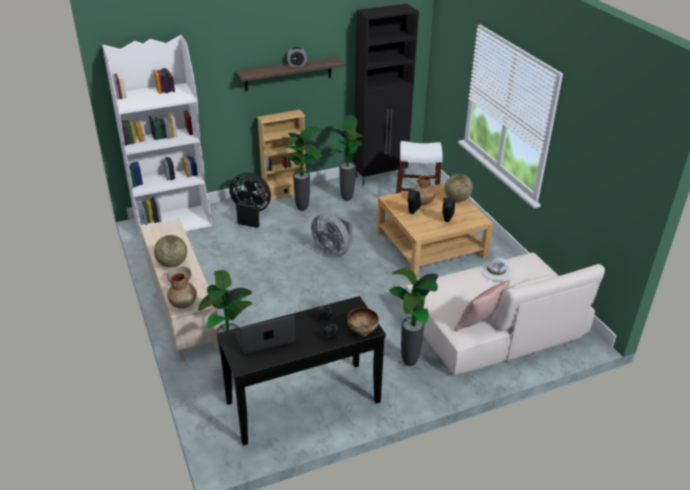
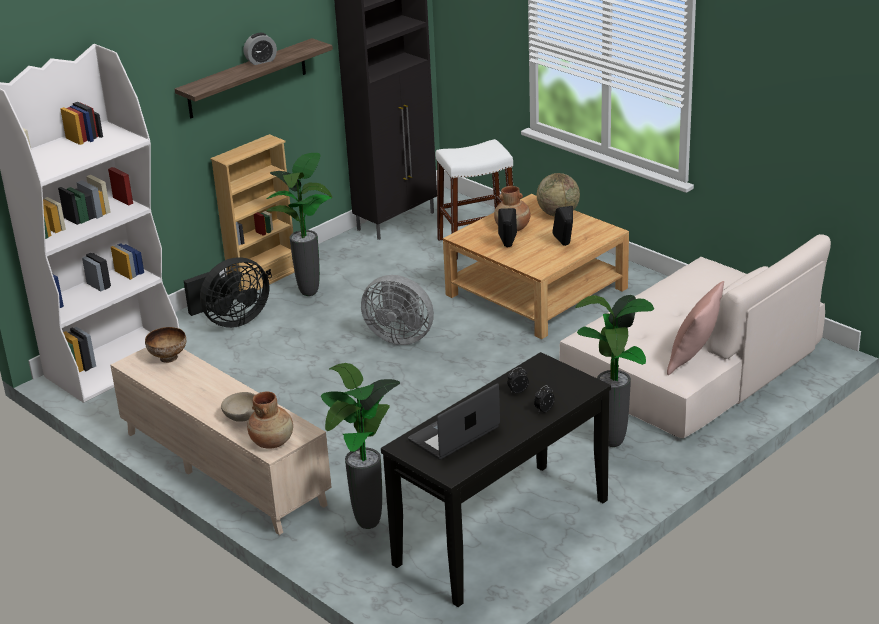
camera: 20 degrees left, 5 degrees down
(172, 264) = (209, 398): globe -> none
(250, 214) = (232, 321): black fan -> black fan turned 150 degrees clockwise
(347, 198) = (368, 262): potted plant -> none
(362, 331) = (578, 390): bowl -> bowl (168, 358)
(496, 271) = (671, 290): white hat -> none

